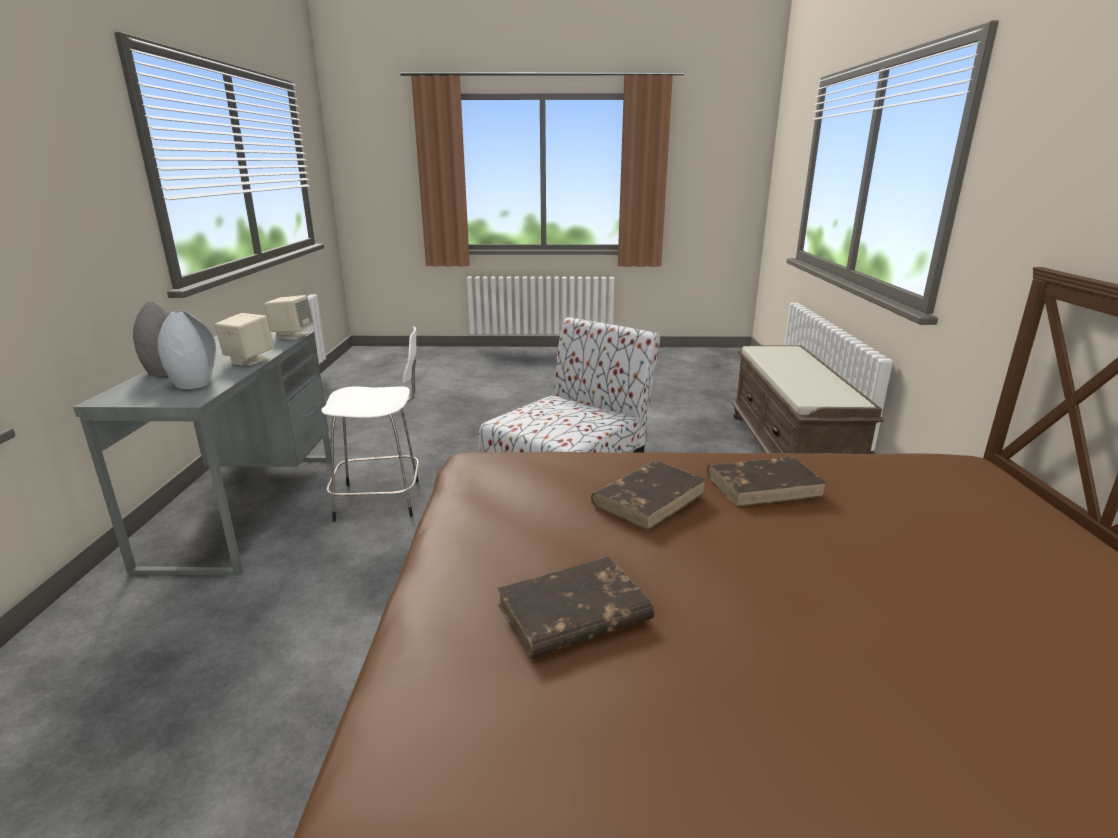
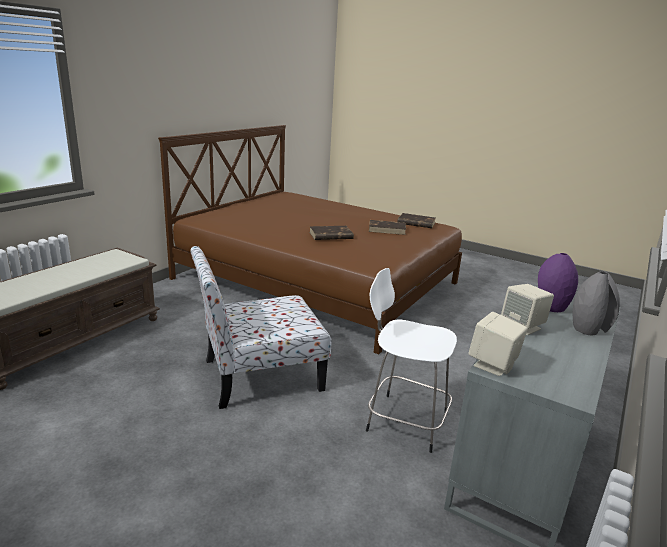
camera: 150 degrees left, 0 degrees up
(194, 383) = (551, 307): grey vase -> purple vase
(765, 485) = (282, 230): brown book -> brown book (416, 223)

